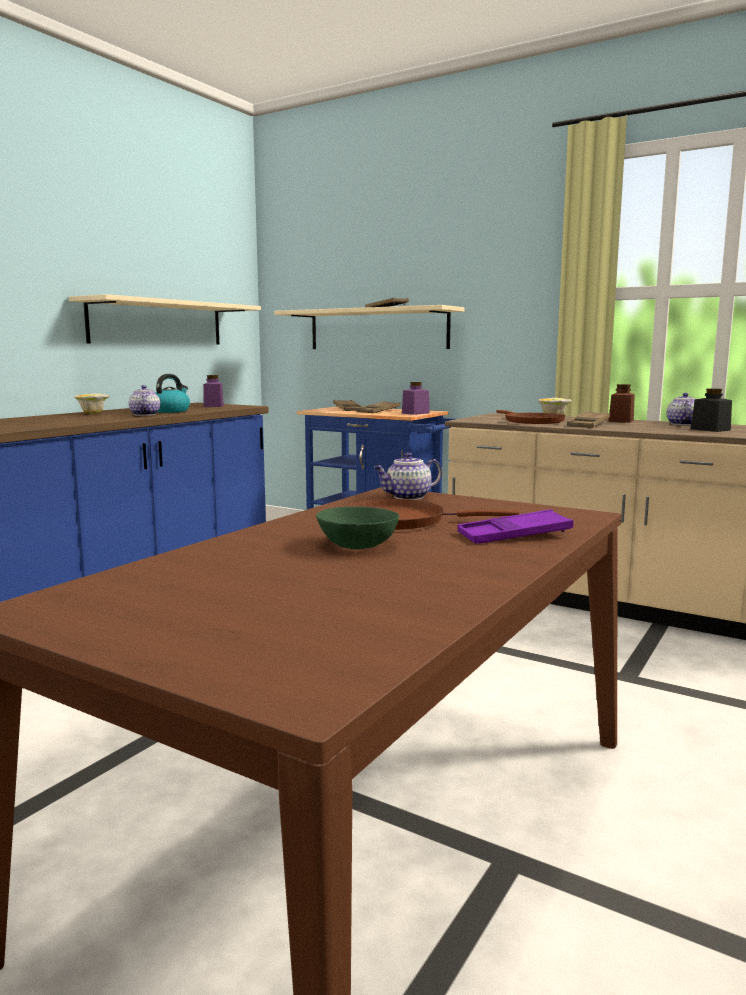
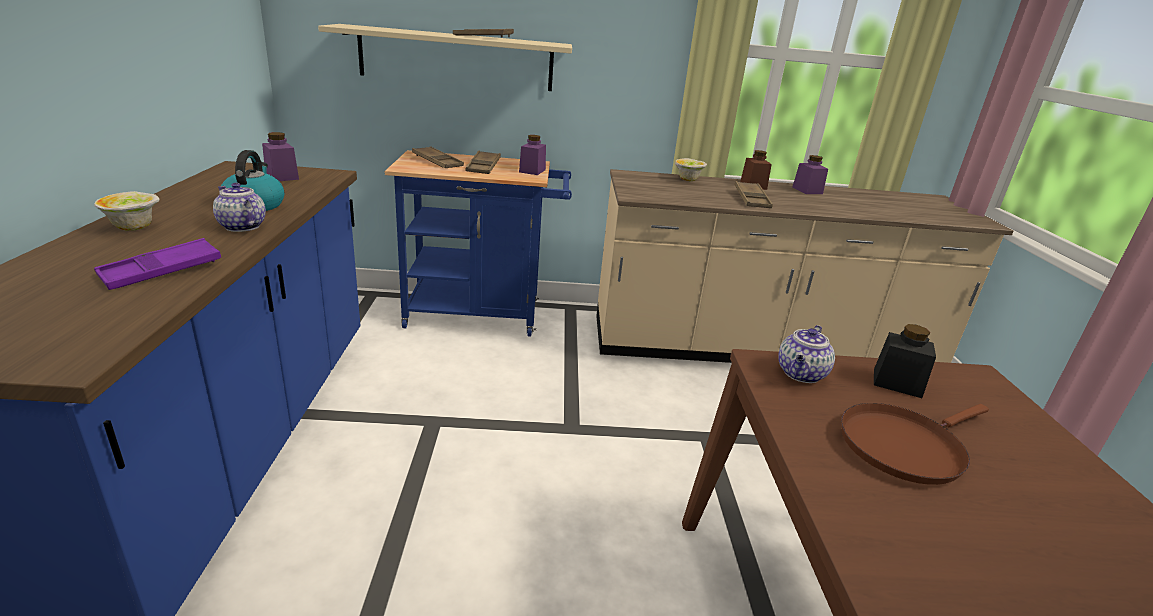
camera: 35 degrees left, 15 degrees up
(157, 323) = (159, 48): beige shelf -> none
(357, 545) = (991, 538): green bowl -> none
(514, 535) = (1031, 451): purple tray -> purple tray (162, 271)
(531, 422) = (695, 195): brown frying pan -> none
(682, 424) = (807, 190): teapot -> purple jar
(710, 429) = (849, 203): black jar -> black jar (897, 383)

